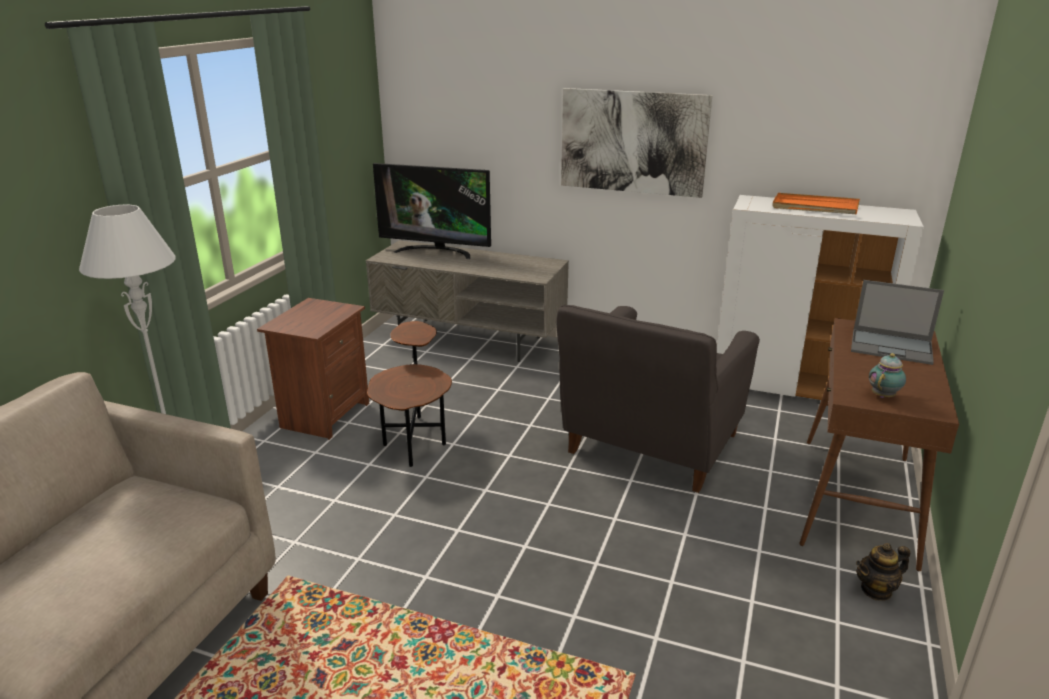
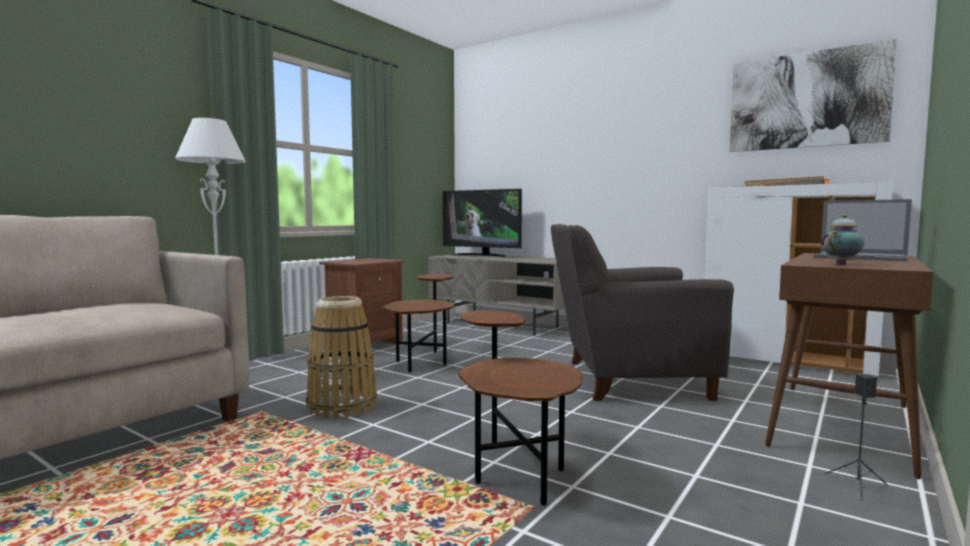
camera: 15 degrees right, 20 degrees down
(373, 549) = (342, 406): none -> basket
(594, 621) = (512, 467): none -> brown side table
(633, 142) = (629, 159): picture -> picture (806, 100)
(649, 448) = (626, 379): grey armchair -> grey armchair turned 45 degrees clockwise
(876, 590) = (858, 486): teapot -> black speaker

